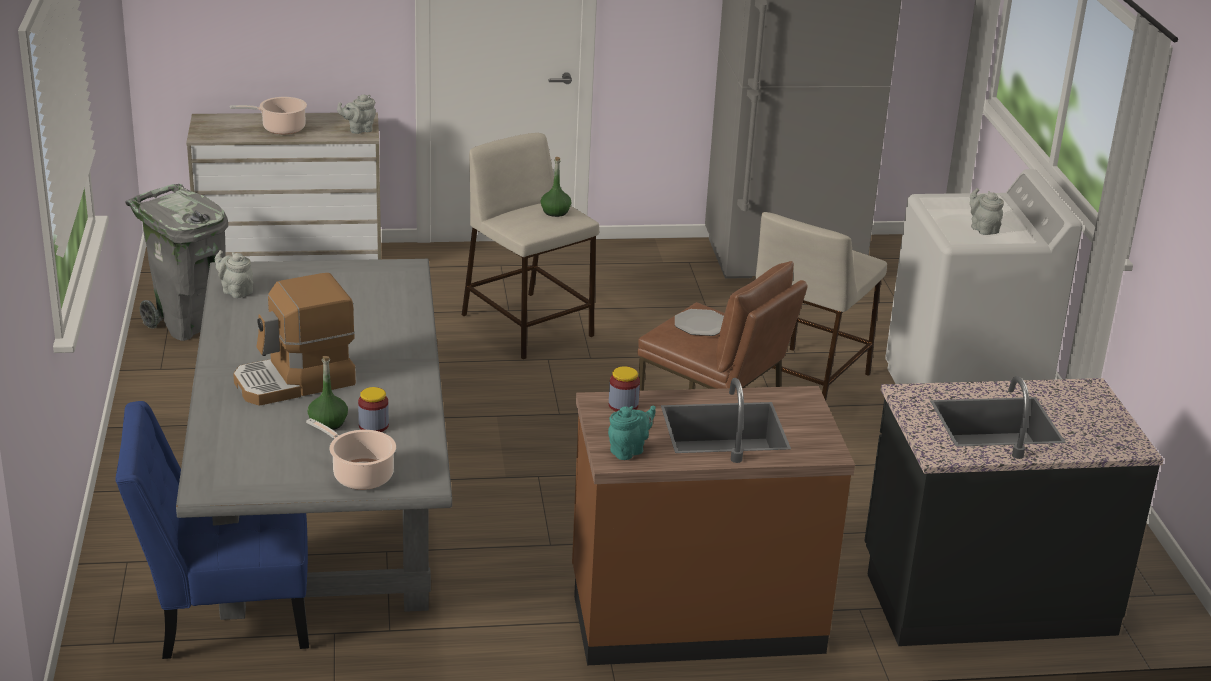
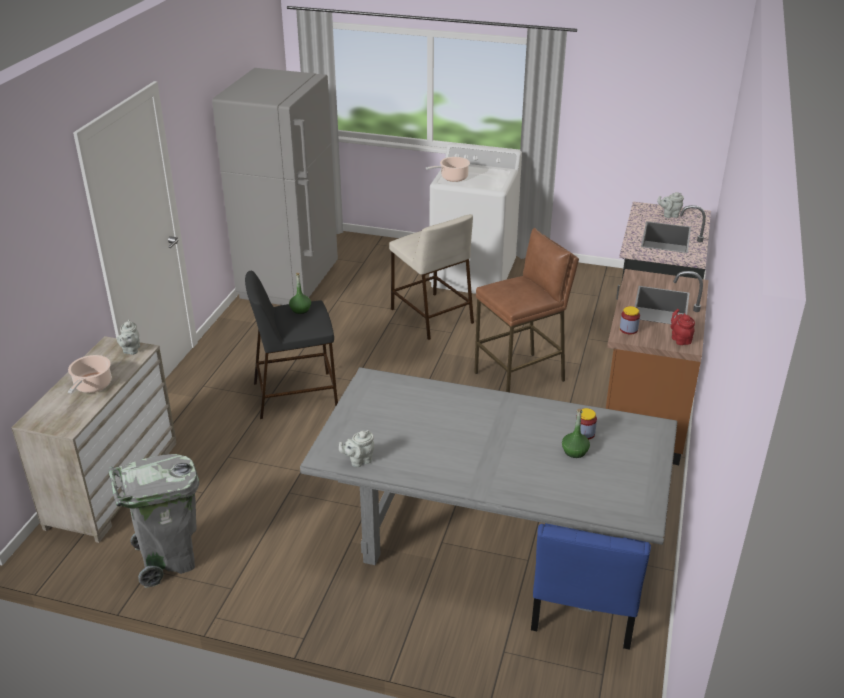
camera: 65 degrees left, 5 degrees up
(295, 382) = (513, 456): coffee machine -> none
(359, 475) = (645, 450): cooking pot -> cooking pot (452, 178)
(528, 326) = (296, 394): beige stool -> black stool
(629, 450) = (680, 339): turquoise teapot -> red teapot
(701, 324) = (510, 291): plate -> none
(983, 229) = (487, 178): grey teapot -> grey teapot (669, 215)

